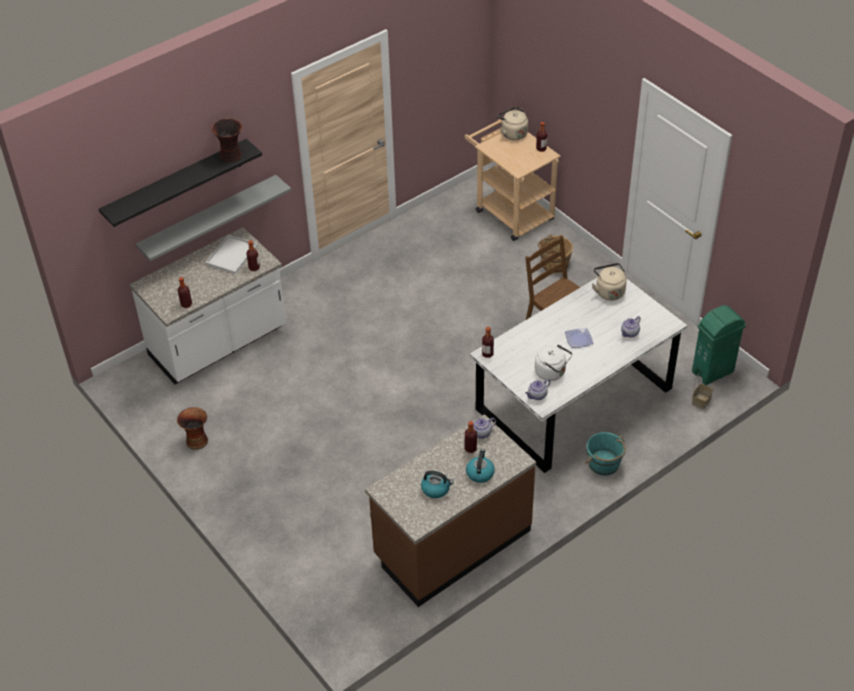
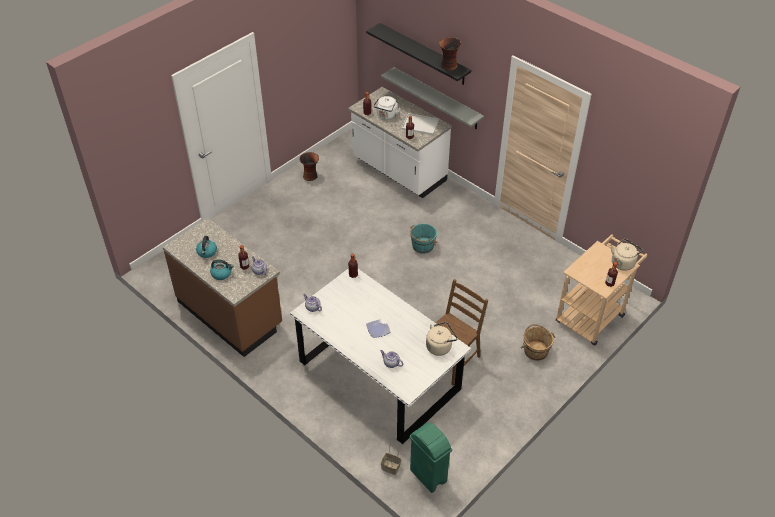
camera: 80 degrees right, 0 degrees up
(552, 372) = (338, 315): white kettle -> white kettle (386, 116)
(604, 464) = (311, 399): turquoise bucket -> turquoise bucket (422, 246)

